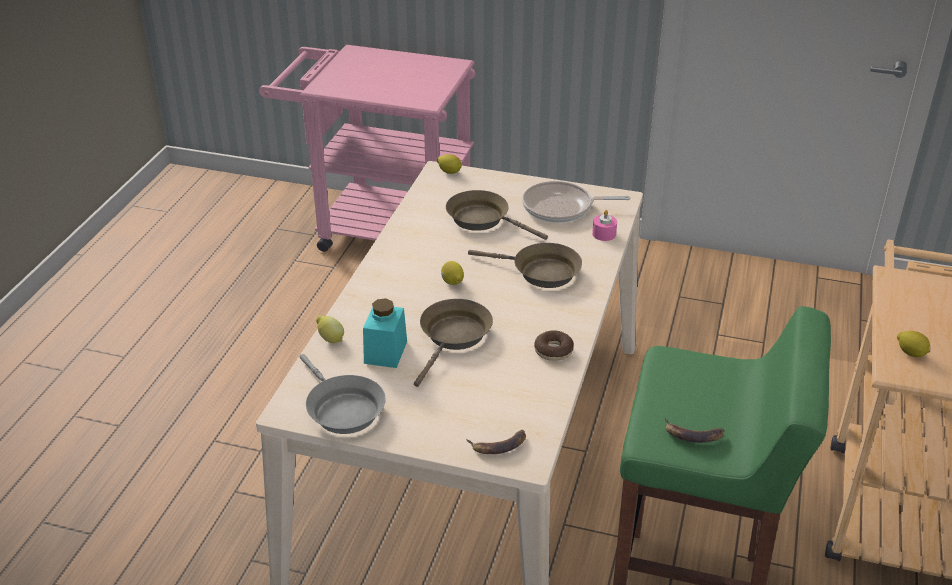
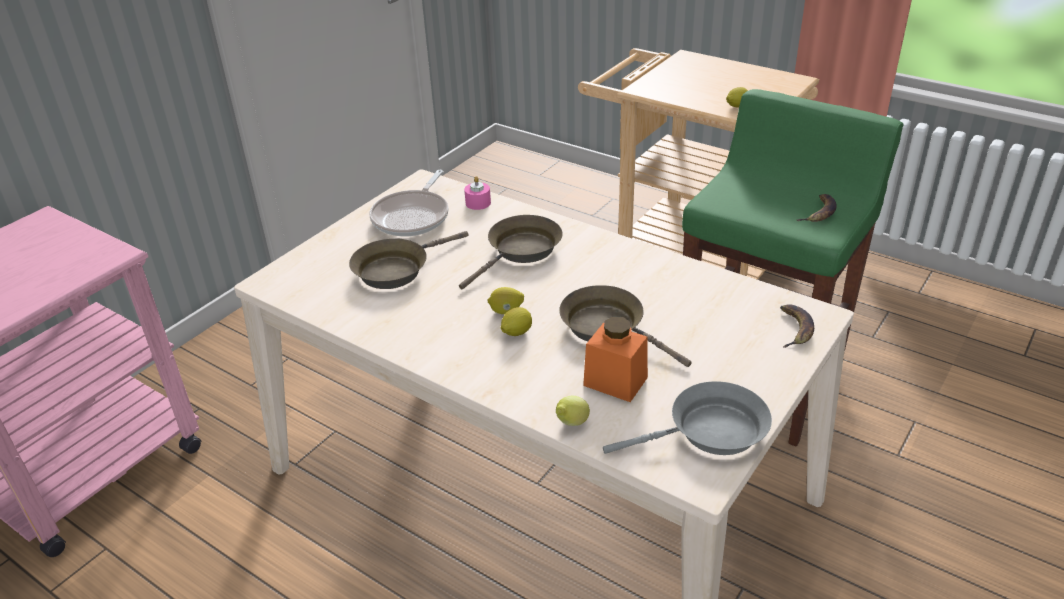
camera: 70 degrees left, 0 degrees up
(385, 352) = (615, 381): turquoise jar -> orange jar
(449, 172) = (275, 275): lemon -> lemon (516, 333)
(553, 351) = (656, 269): donut -> none

